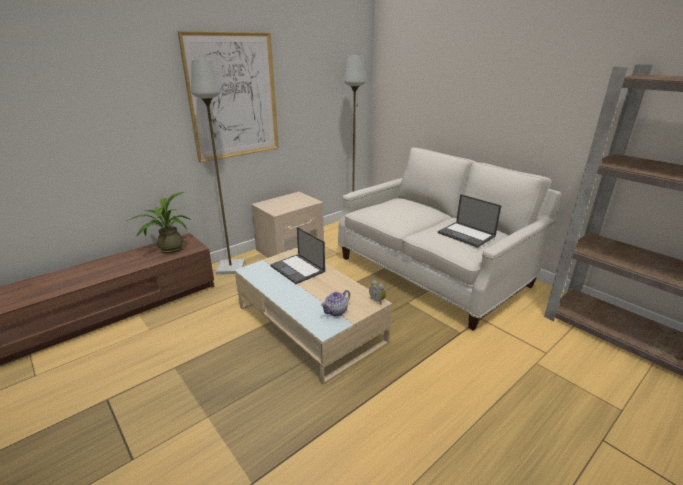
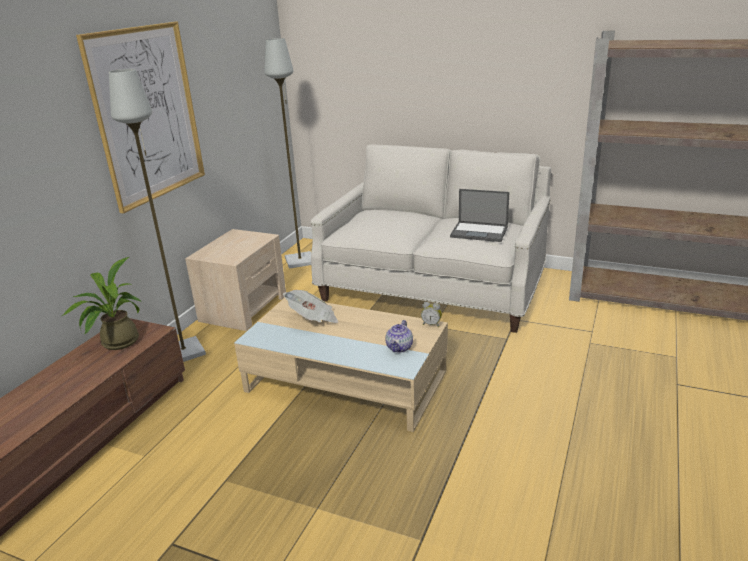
camera: 25 degrees left, 0 degrees up
(298, 269) = (313, 319): laptop -> newspaper

